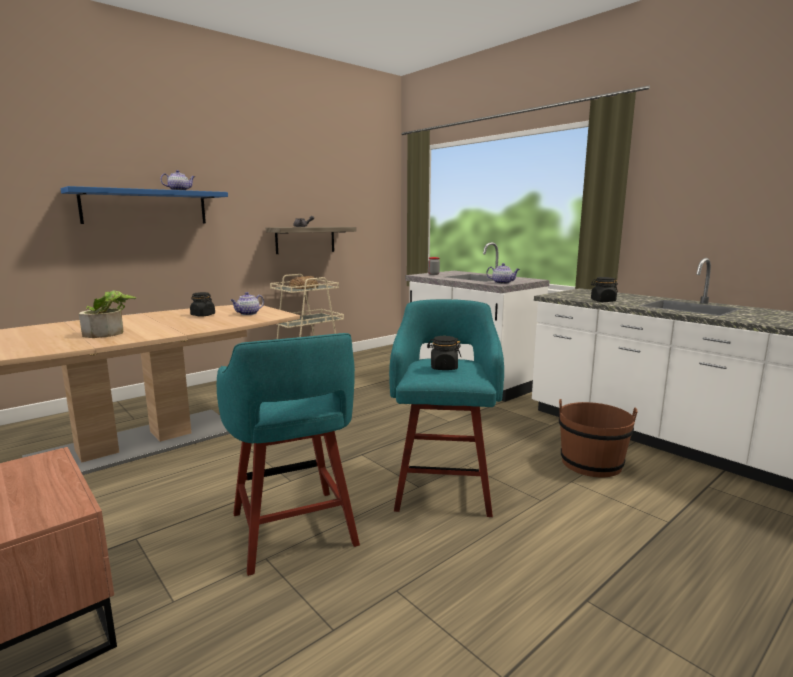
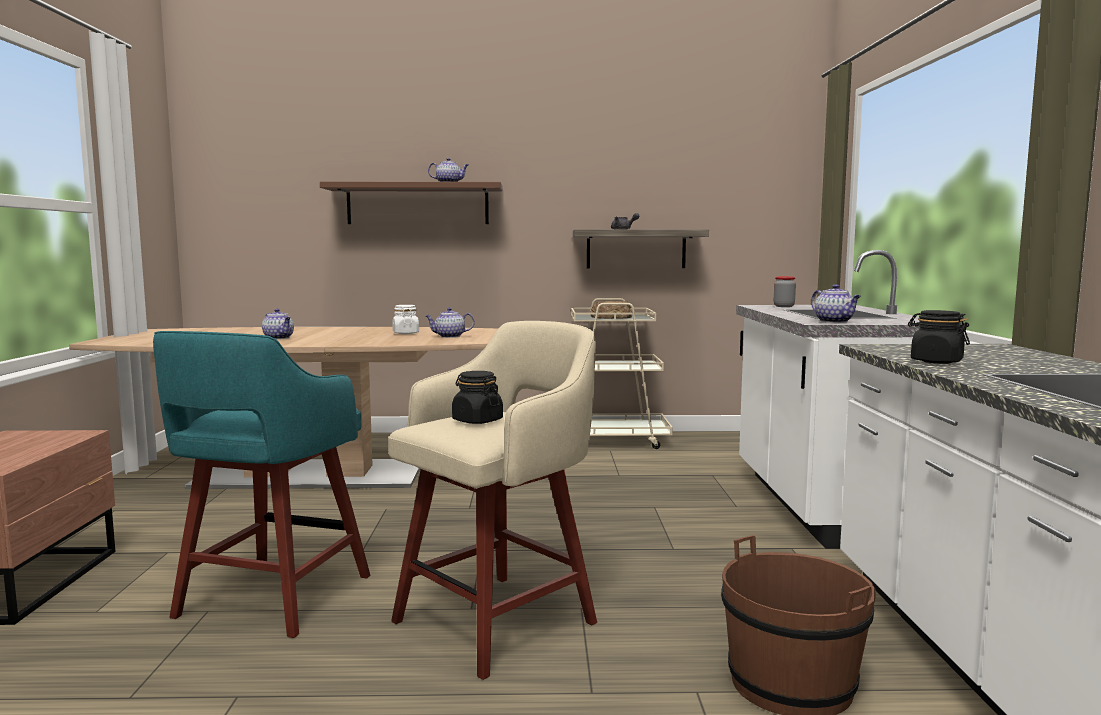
camera: 40 degrees right, 5 degrees down
(110, 333) = (279, 338): potted plant -> teapot
(145, 207) = (418, 204): blue shelf -> brown shelf
(203, 315) = (405, 333): black jar -> white jar
(443, 486) = (500, 620): turquoise stool -> beige stool

